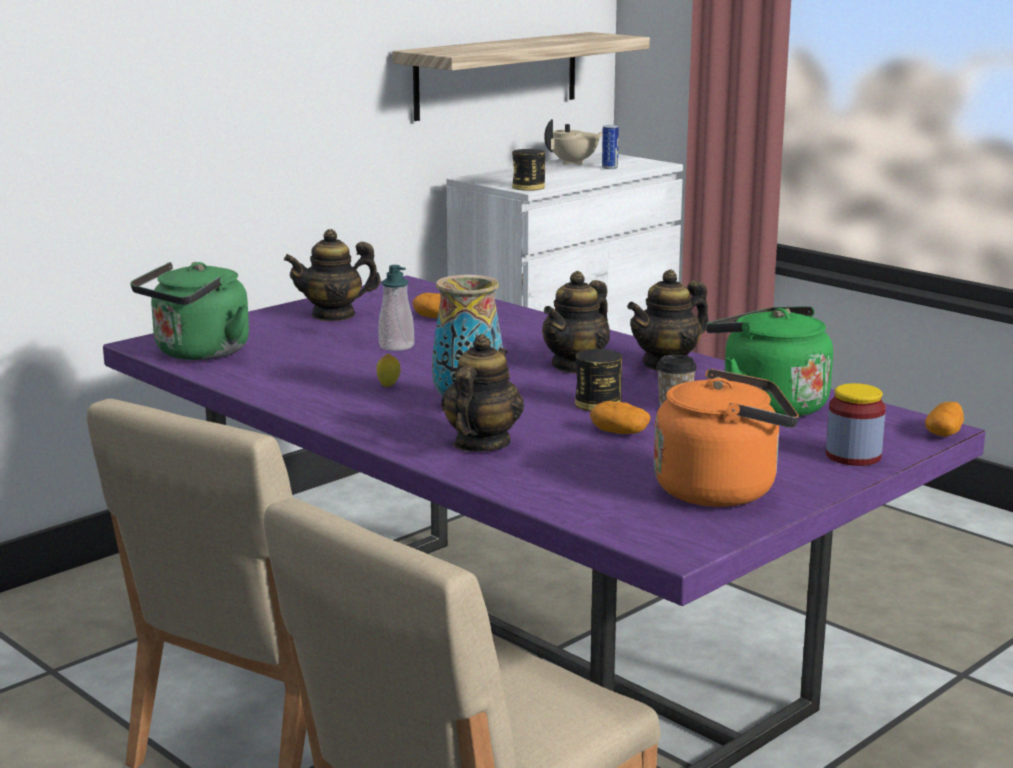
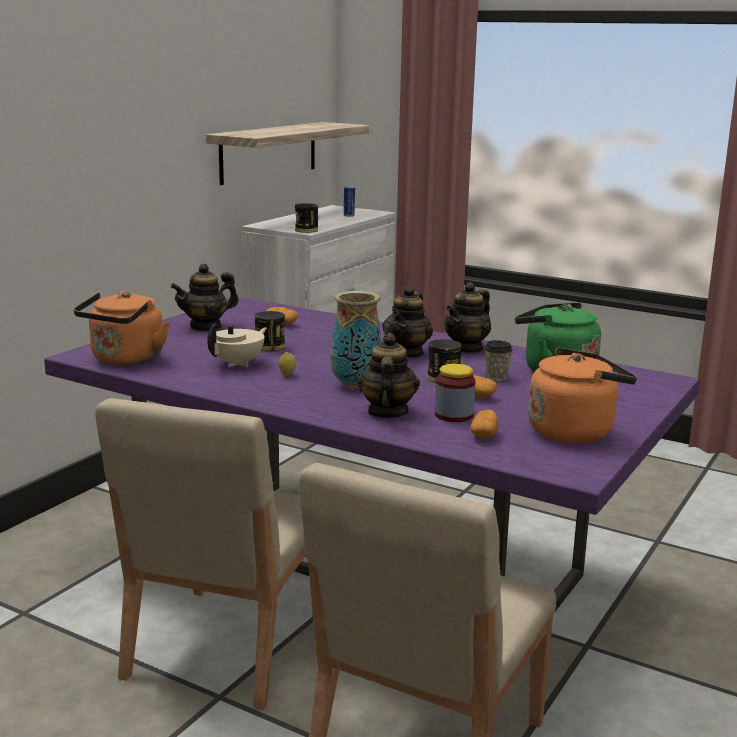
camera: 15 degrees left, 0 degrees up
(198, 353) = (125, 360): green kettle -> orange kettle
(396, 346) = (270, 346): soap dispenser -> can
(574, 163) = (321, 213): beige teapot -> beige teapot (238, 364)
(853, 456) = (636, 401): jar -> jar (454, 415)
(943, 433) = (678, 382): potato -> potato (484, 435)

